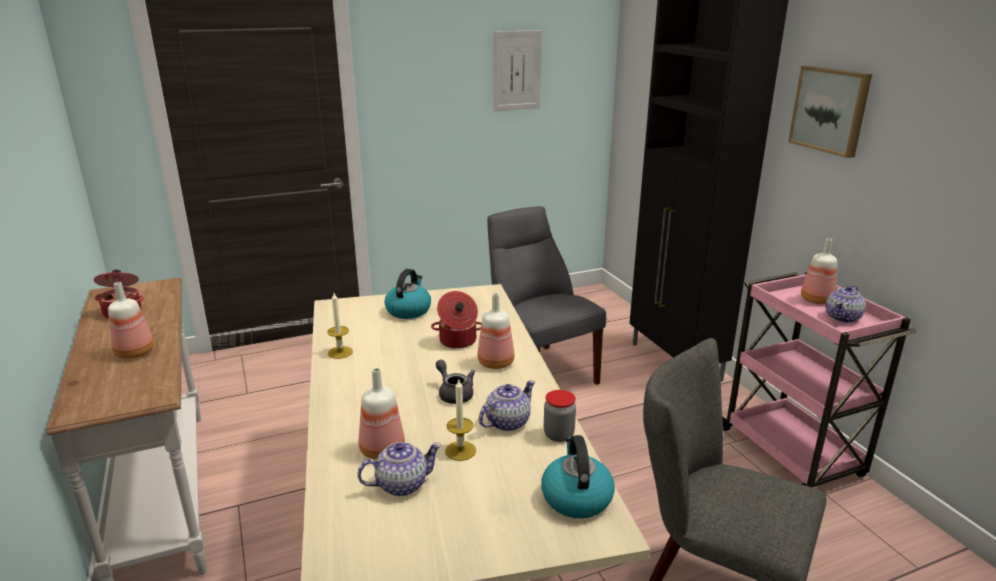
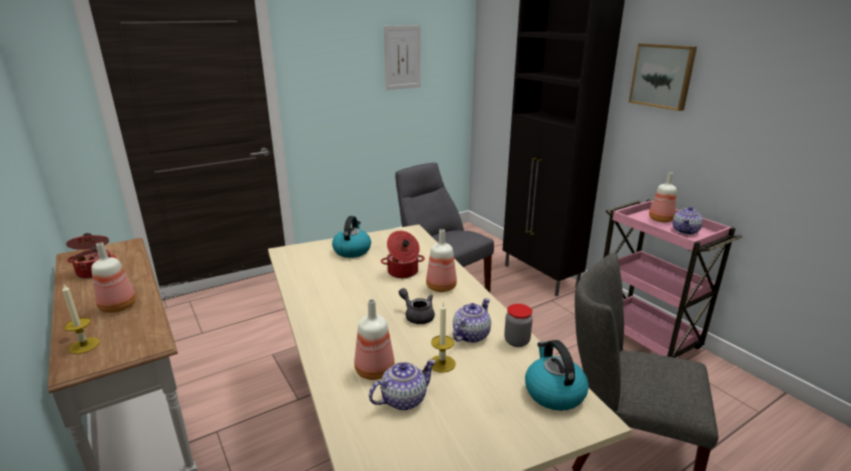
camera: 10 degrees left, 0 degrees up
(340, 352) = (306, 290): candle -> candle (84, 345)

